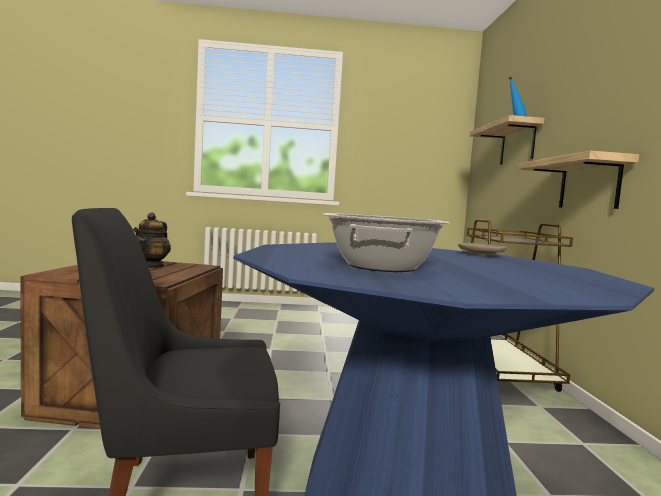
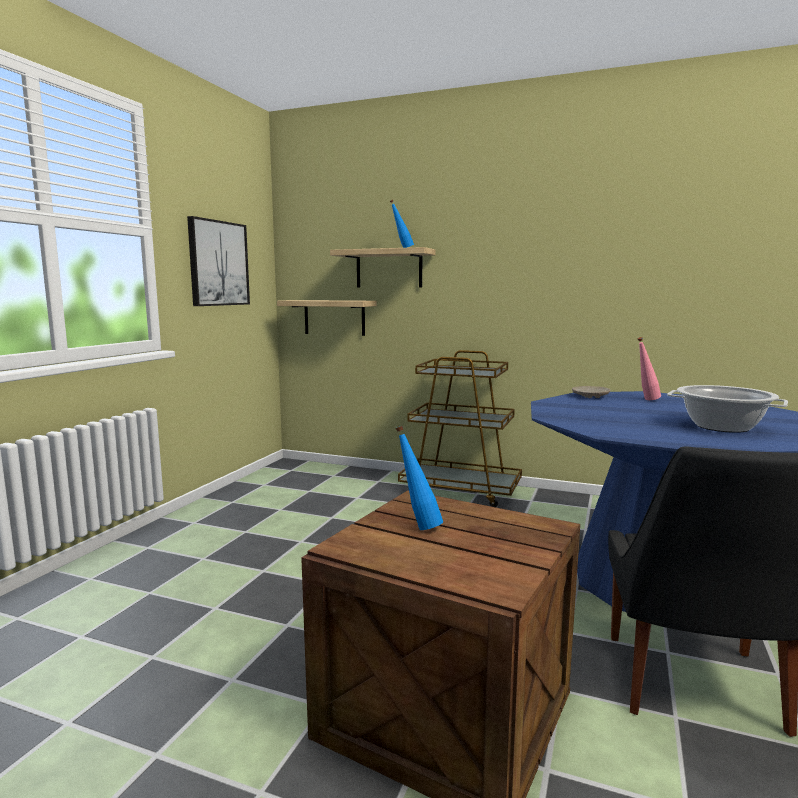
camera: 65 degrees left, 5 degrees up
(150, 266) = (418, 526): teapot -> blue bottle
(398, 149) = (218, 263): none -> picture
(511, 263) = (645, 400): none -> pink bottle
(589, 184) = (512, 317): shelf -> shelf (334, 317)

